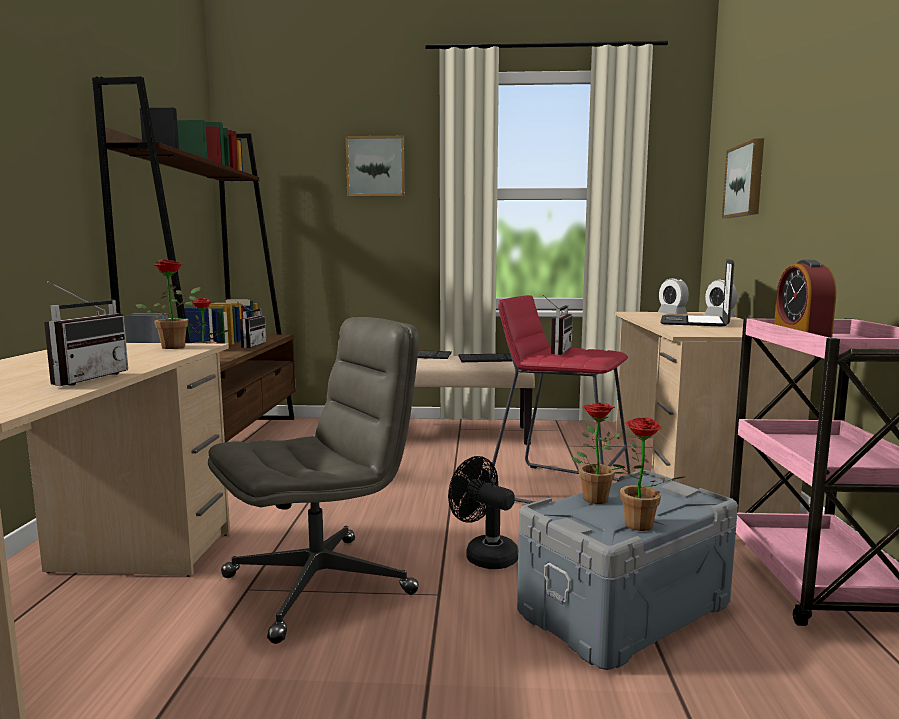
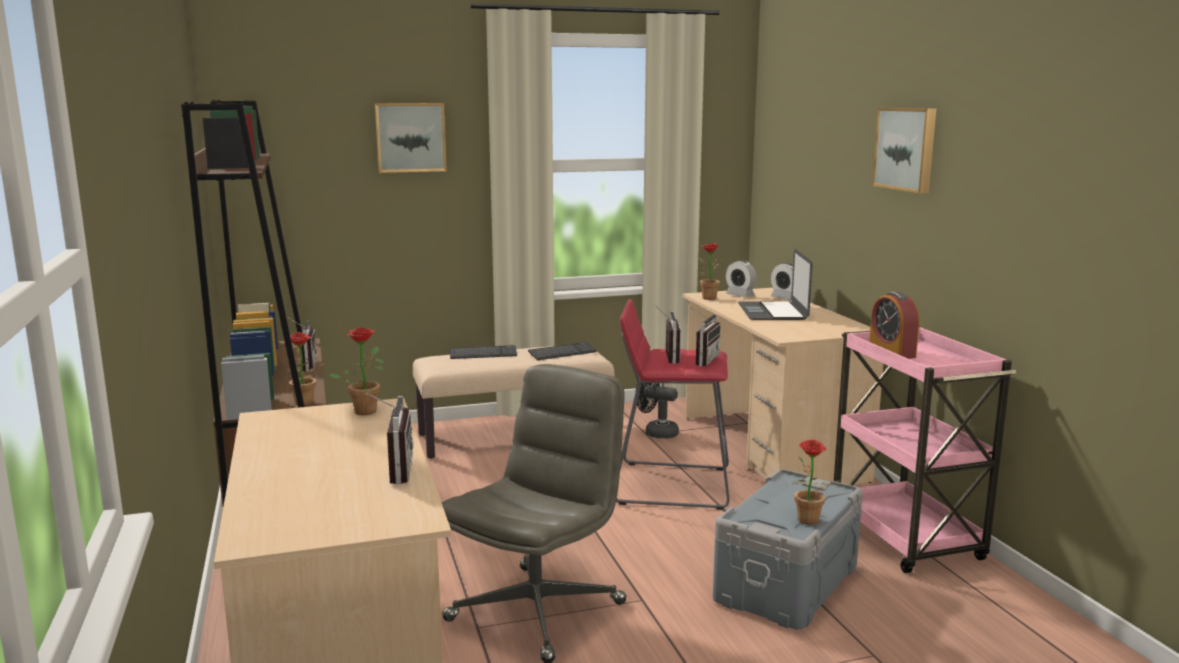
camera: 20 degrees left, 5 degrees up
(484, 555) = (653, 560): black fan -> black fan (656, 432)
(590, 354) = (702, 360): none -> radio
(592, 497) = (759, 501): potted plant -> potted plant (707, 297)
(746, 180) = (804, 168): picture -> picture (907, 148)

